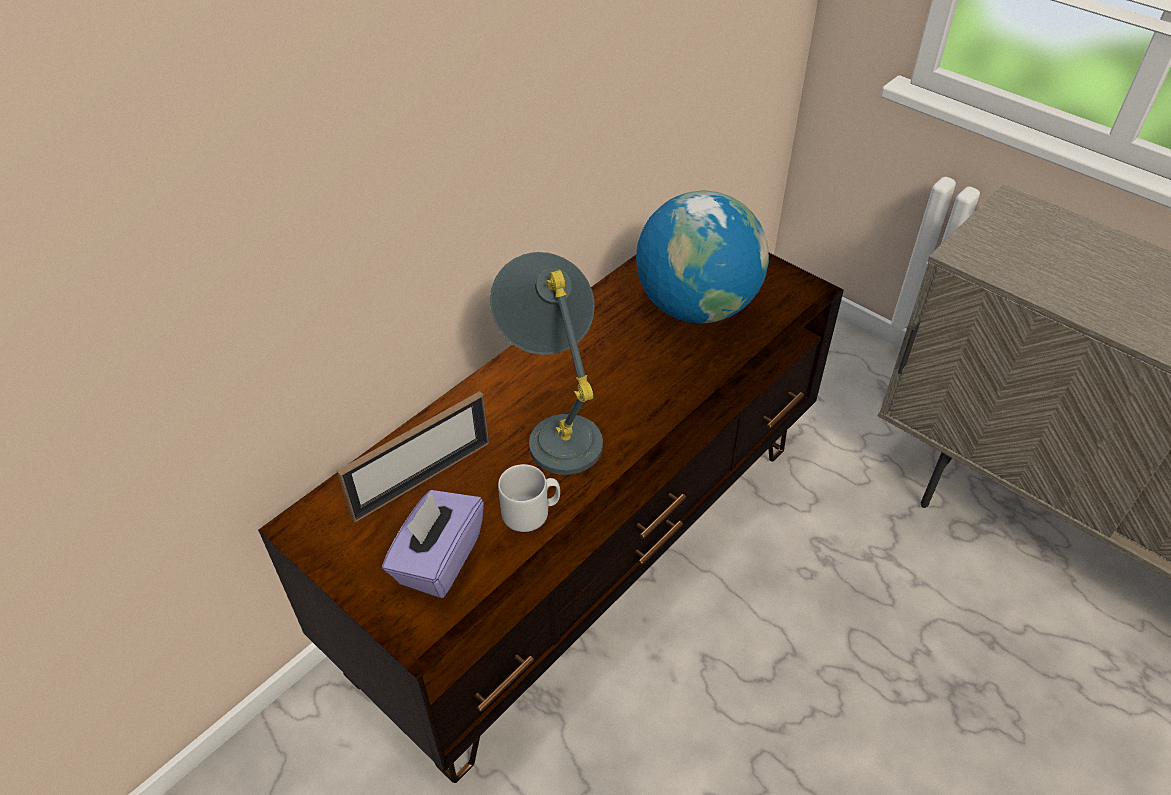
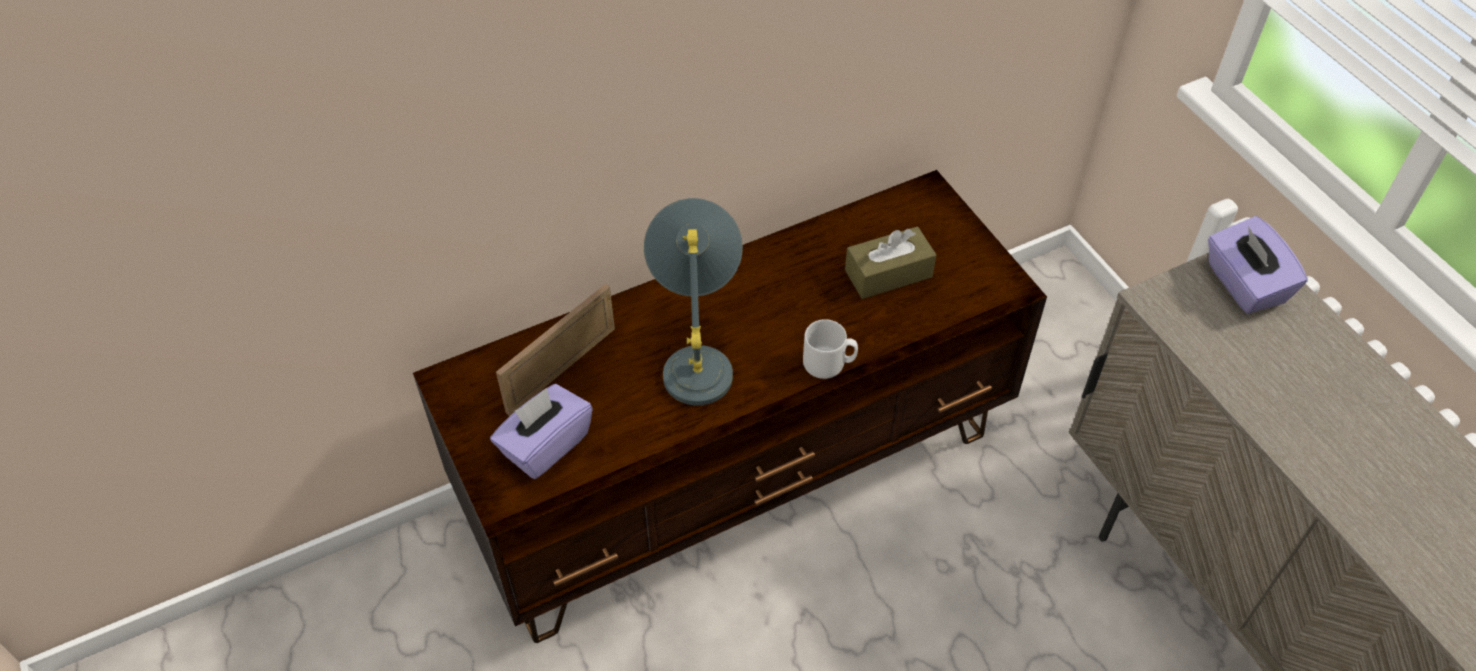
camera: 20 degrees right, 5 degrees up
(422, 479) = (561, 370): picture frame -> picture frame turned 150 degrees clockwise
(531, 512) = (640, 428): grey mug -> grey mug (829, 363)
(697, 306) = (888, 273): globe -> brown tissue box
(1025, 223) = (1244, 284): none -> purple tissue box

